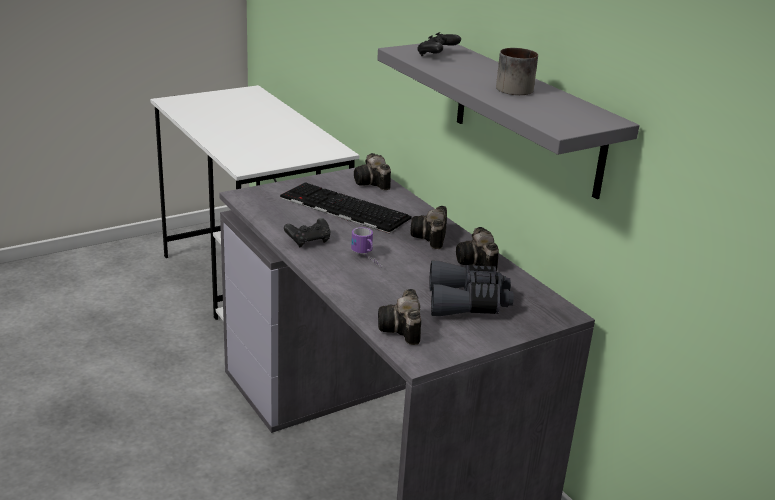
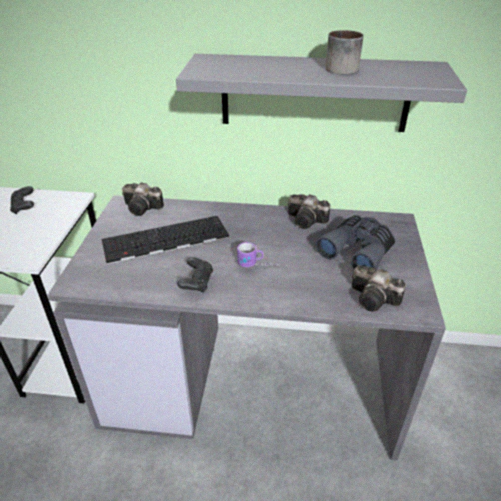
camera: 50 degrees left, 10 degrees up
(430, 238) = (255, 223): camera -> none
(437, 55) = (228, 66): black game controller -> black game controller (24, 207)

